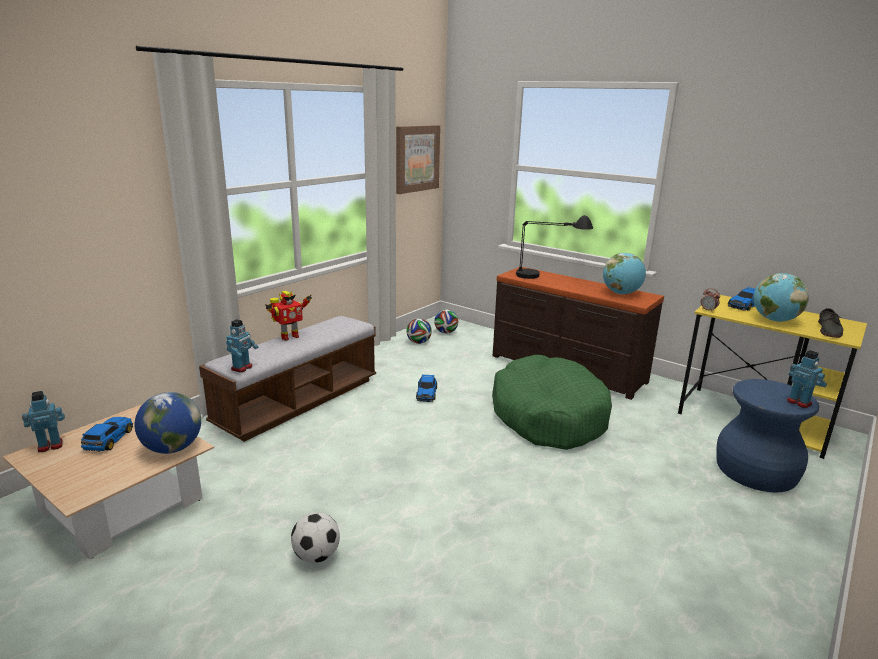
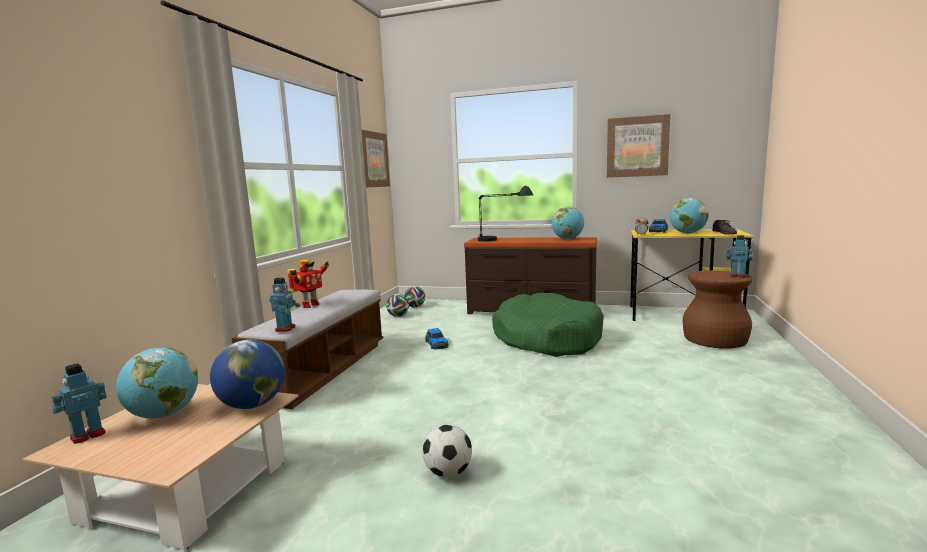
camera: 20 degrees left, 10 degrees down
(108, 440) = (164, 415): toy car -> globe
(744, 184) = (637, 147): none -> picture
(754, 471) = (714, 339): blue stool -> brown stool

